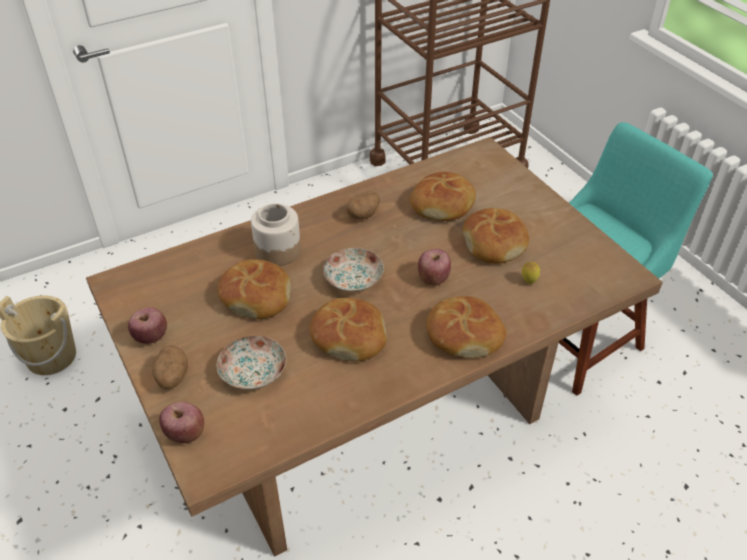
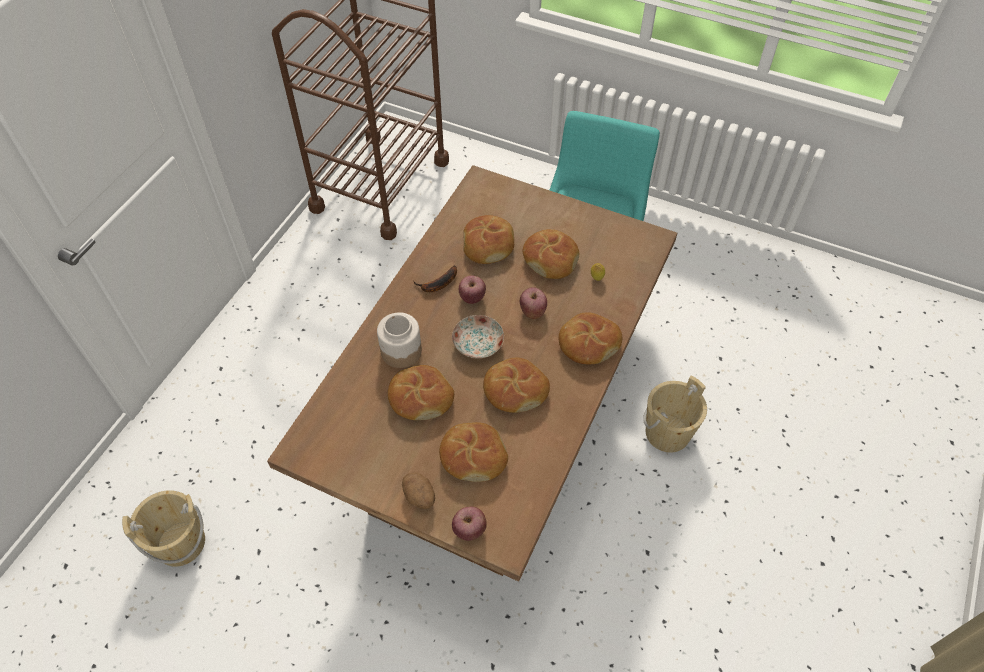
camera: 35 degrees left, 10 degrees up
(151, 337) = (372, 476): apple -> apple (472, 298)
(253, 371) = (473, 456): plate -> bread
(363, 214) = (437, 284): potato -> banana
(561, 526) = (667, 432): none -> beige bucket

